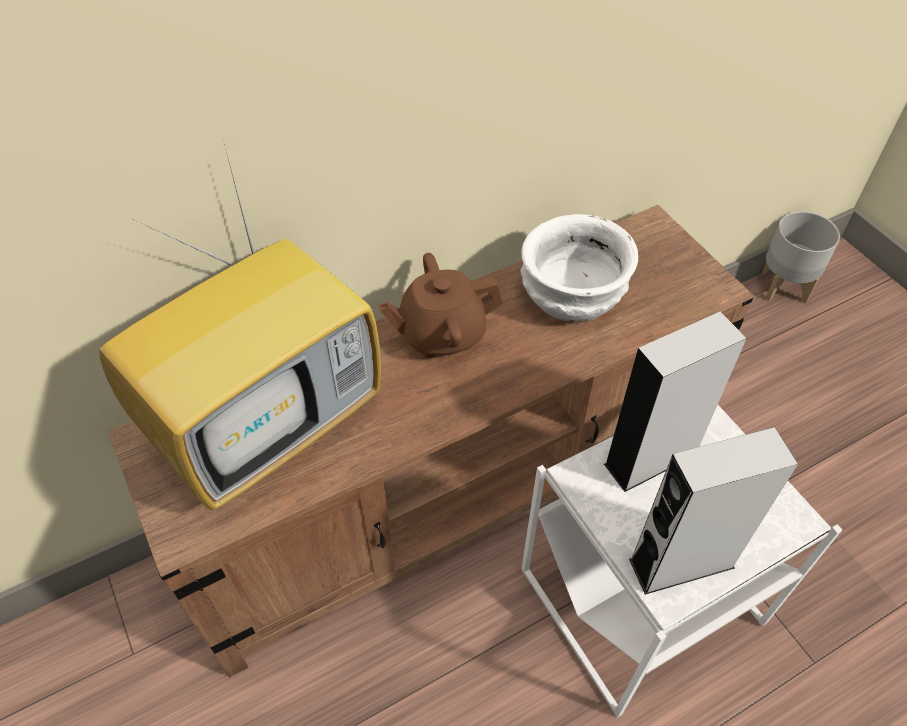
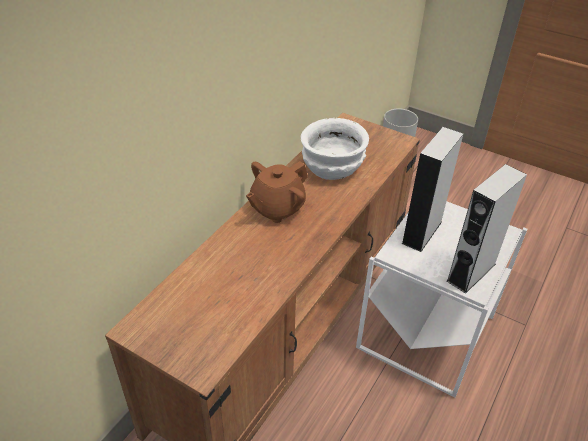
camera: 30 degrees left, 10 degrees down
(270, 422) = (211, 288): television -> none

